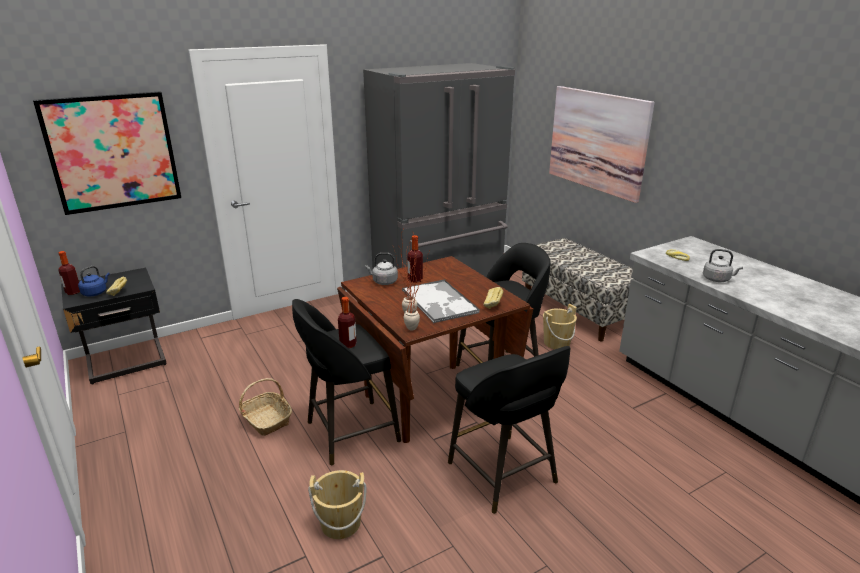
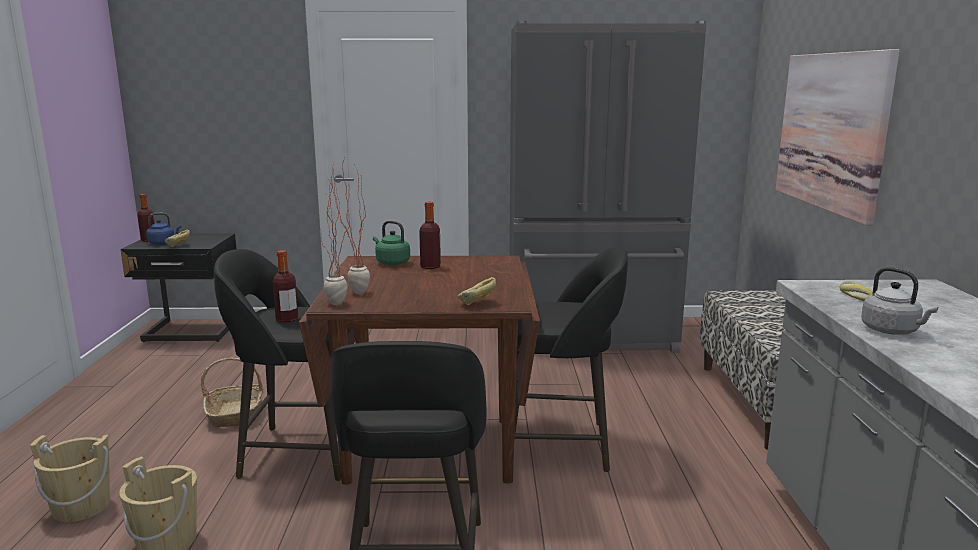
camera: 30 degrees right, 10 degrees down
(112, 152) = (218, 102): picture -> none
(383, 282) = (391, 262): grey kettle -> green kettle
(440, 302) = (418, 289): tray -> none
(556, 343) = (689, 433): beige bucket -> beige bucket (81, 507)

